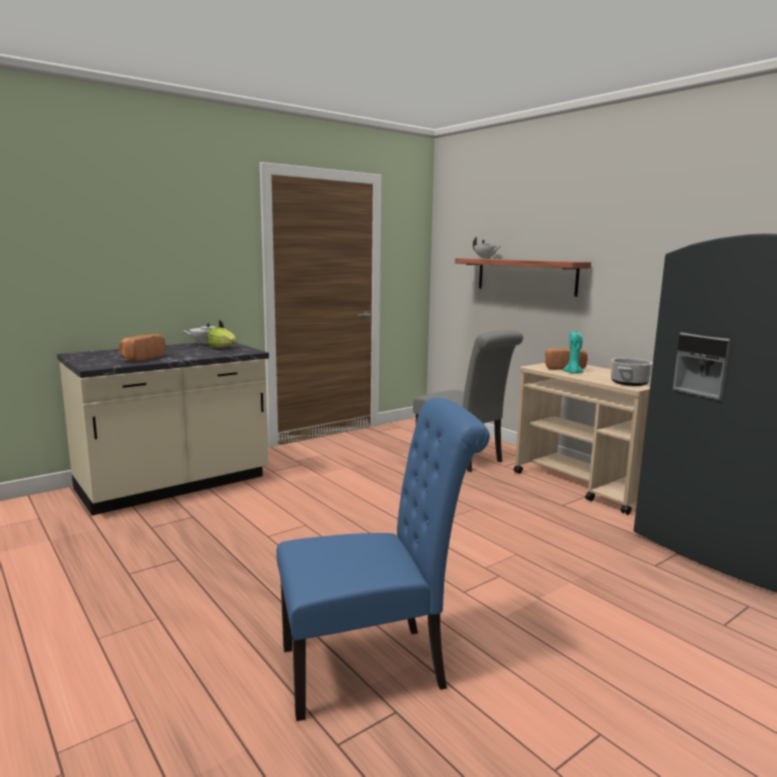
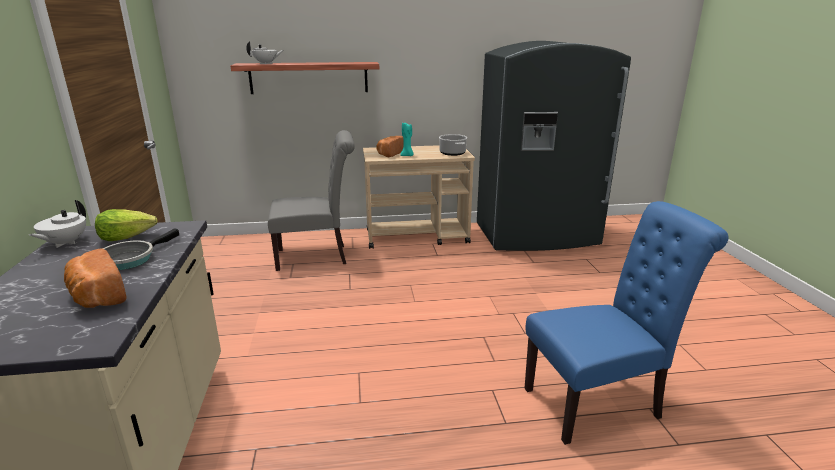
camera: 60 degrees left, 10 degrees up
(193, 353) = (131, 258): none -> frying pan
(373, 666) = (599, 402): blue chair -> blue chair turned 60 degrees clockwise

